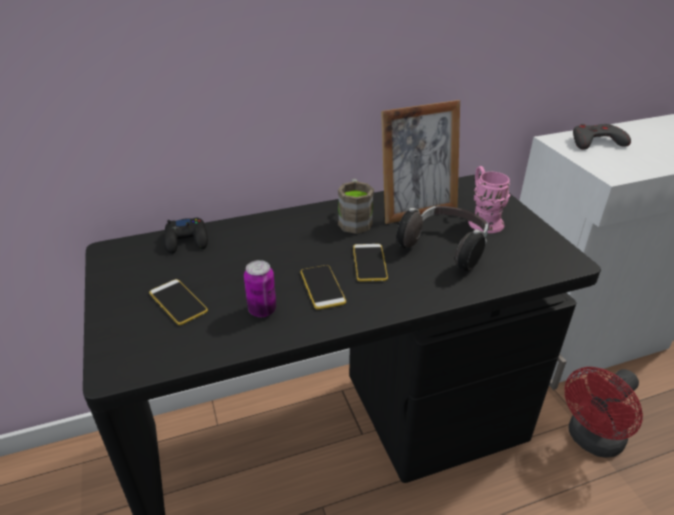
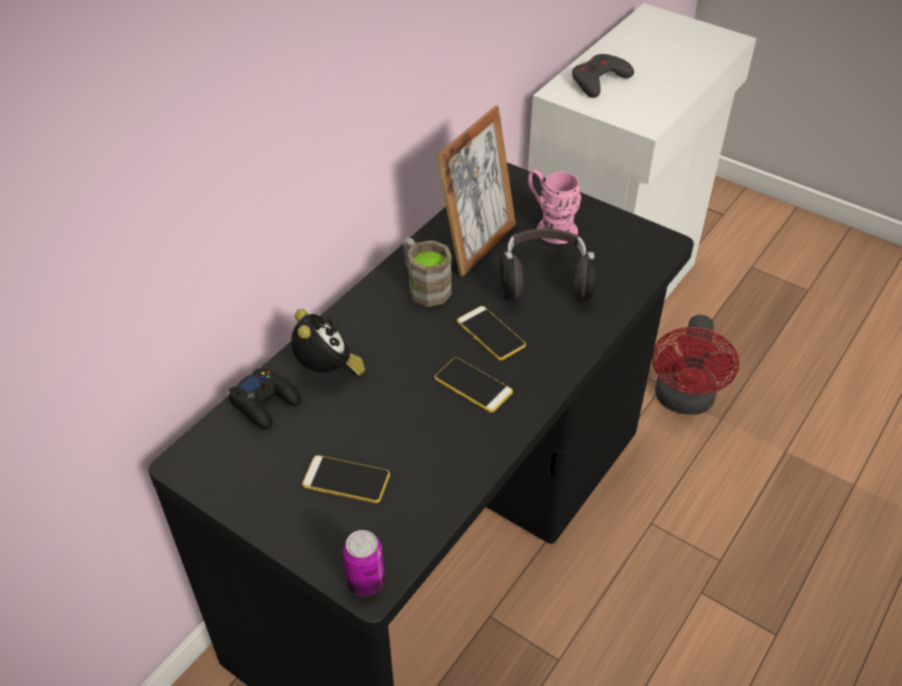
camera: 35 degrees left, 10 degrees up
(241, 239) = (328, 371): none -> alarm clock
(262, 310) = (441, 441): can -> can (366, 582)

